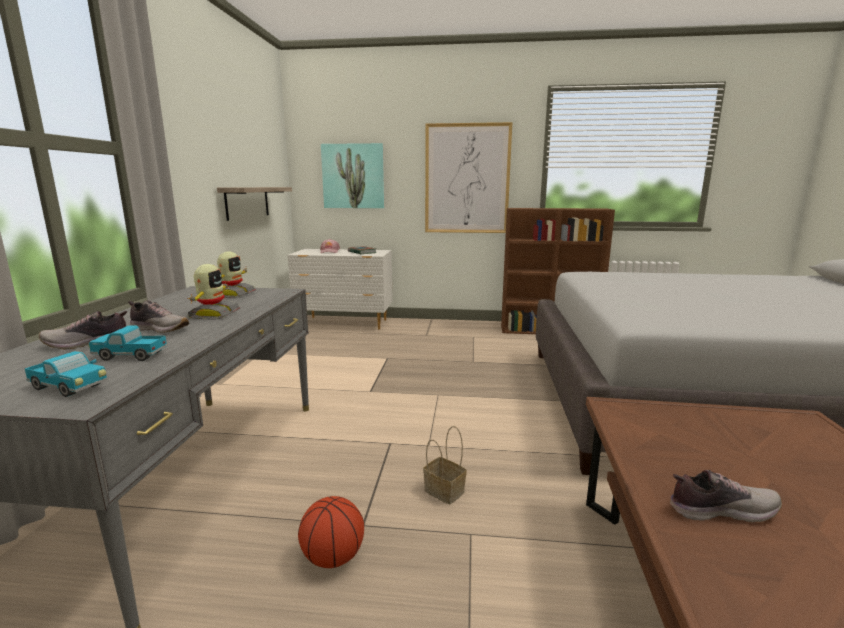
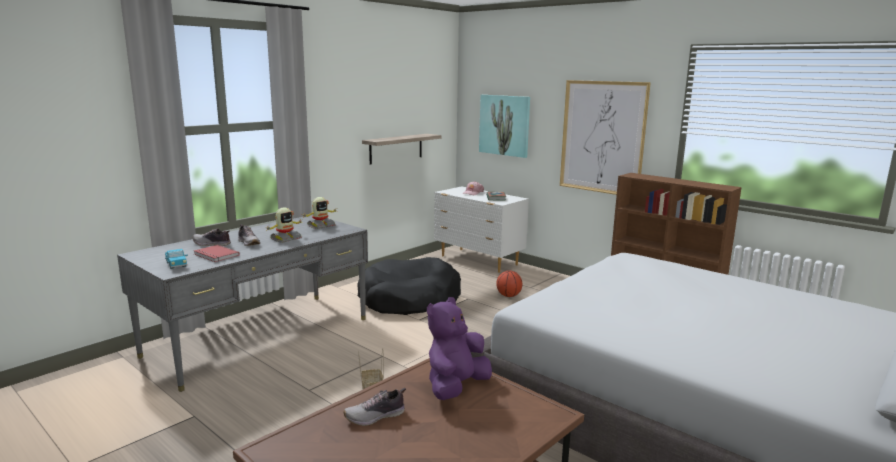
camera: 35 degrees right, 0 degrees up
(130, 356) = (215, 255): toy truck -> red book
(328, 374) = (409, 299): none -> black dog bed
(333, 558) = (278, 397): basketball -> basketball (508, 296)
(687, 431) = (456, 387): none -> purple plush toy
(719, 510) = (376, 417): shoe -> shoe turned 120 degrees clockwise

